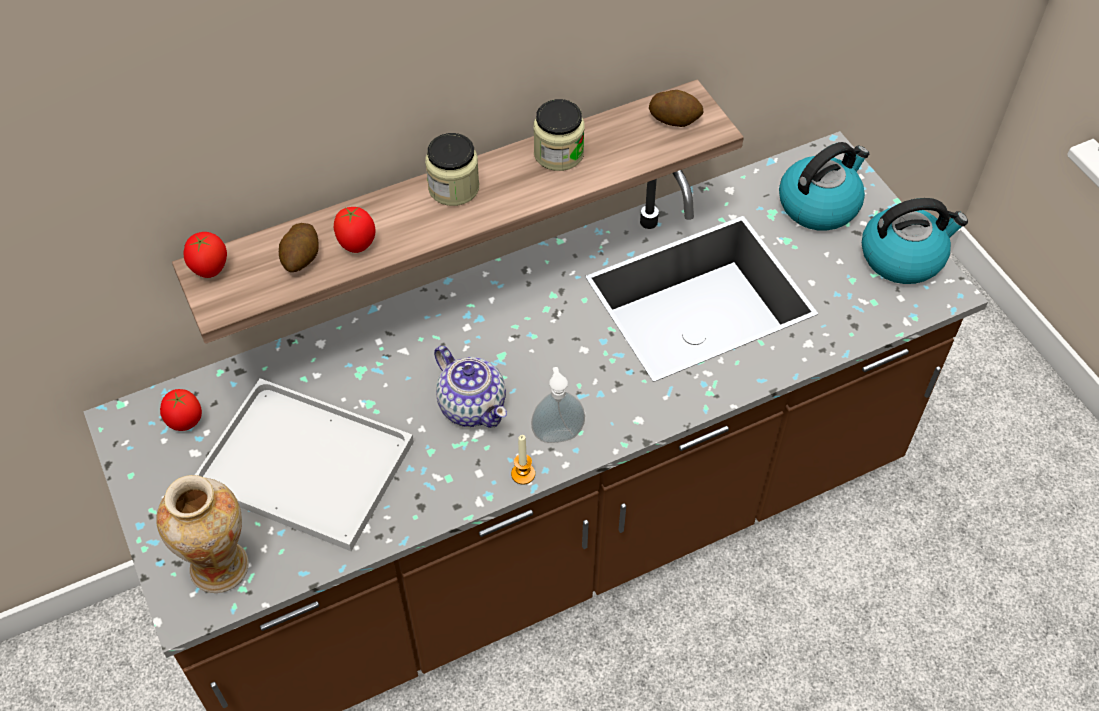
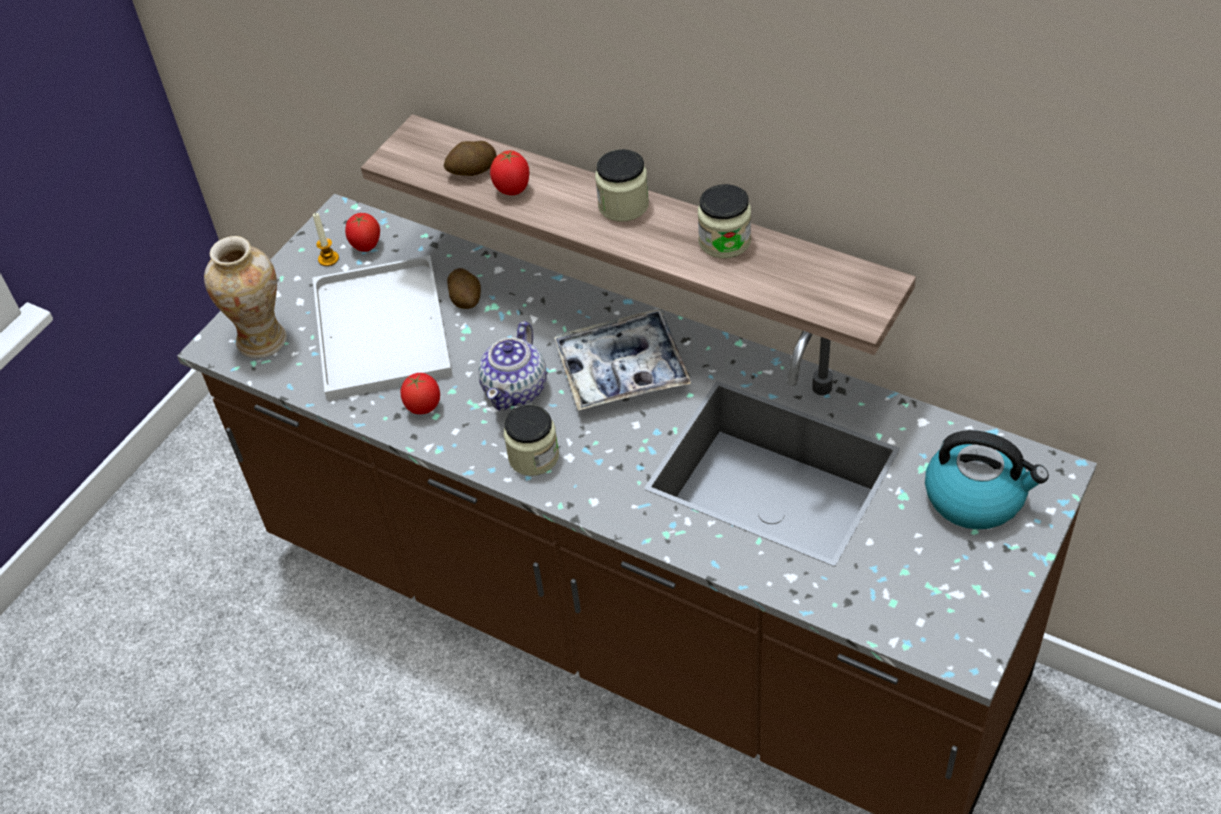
camera: 60 degrees right, 5 degrees down
(210, 270) = (419, 135): tomato -> tomato (423, 408)
(518, 325) = (622, 369): none -> tray
(523, 474) = (476, 458): candle -> candle (328, 259)
(557, 433) = (533, 456): soap dispenser -> jar
(674, 119) = (845, 288): potato -> potato (466, 299)
(903, 257) = (977, 598): kettle -> none

